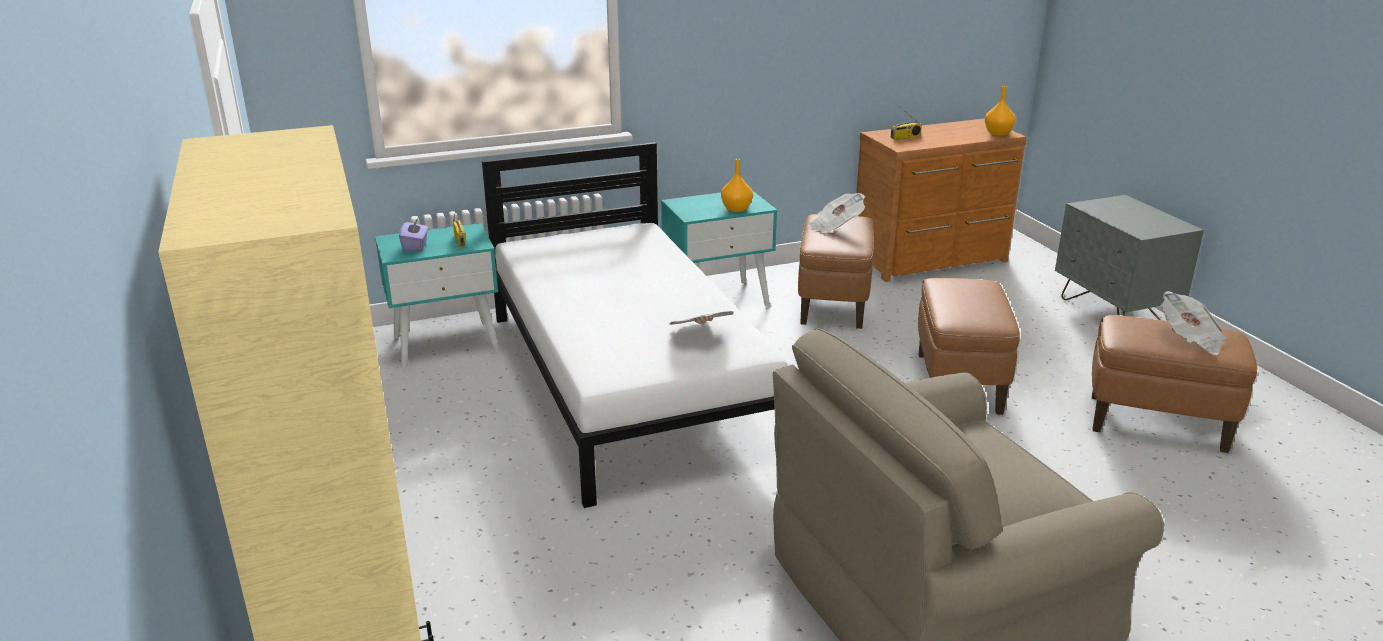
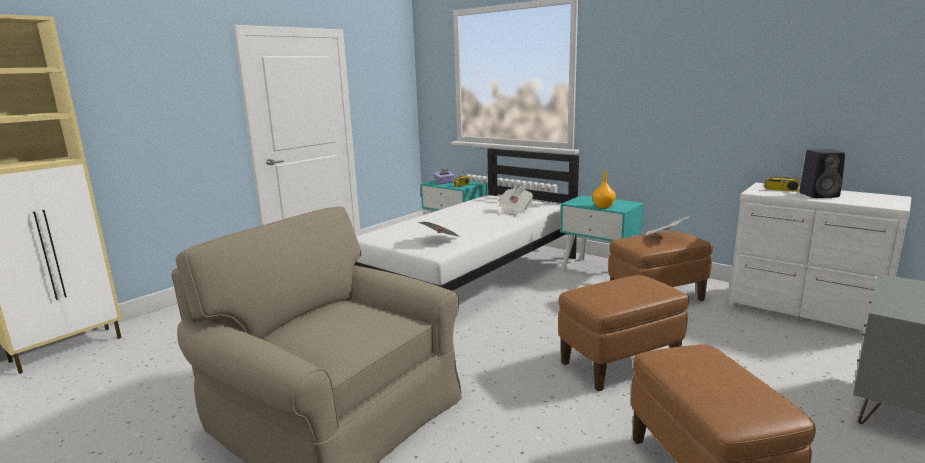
camera: 60 degrees right, 10 degrees down
(932, 260) = (805, 311): brown dresser -> white dresser
(943, 135) = (819, 195): none -> black speaker
(997, 133) = (882, 204): orange vase -> none
(1190, 339) = (718, 387): newspaper -> newspaper (514, 211)

